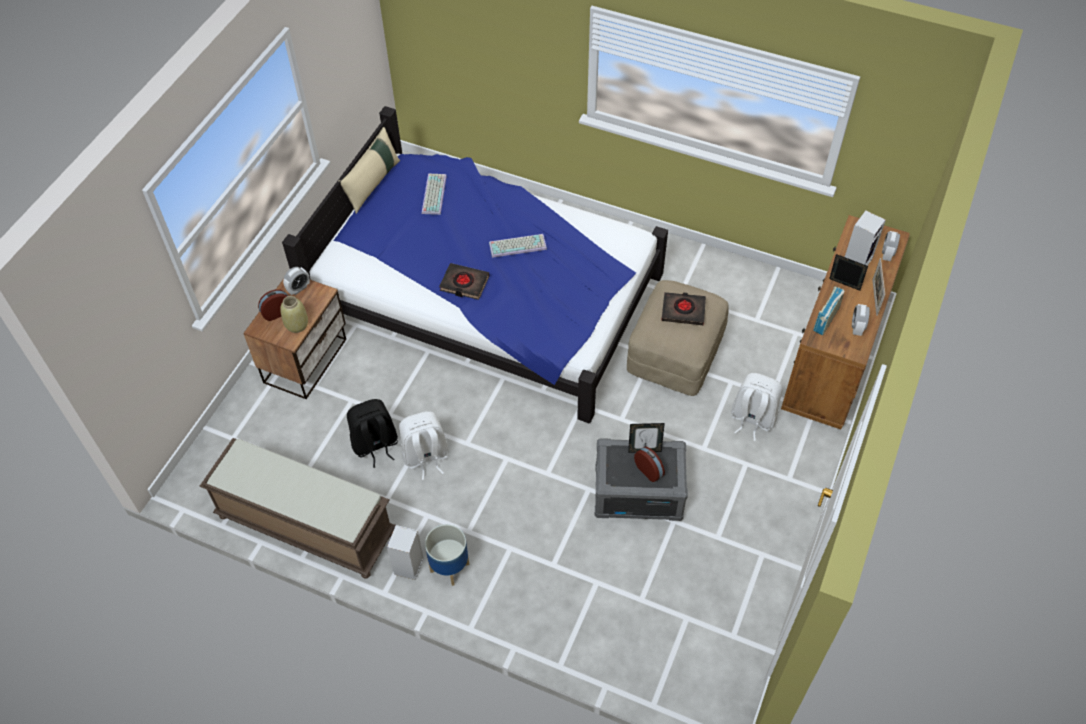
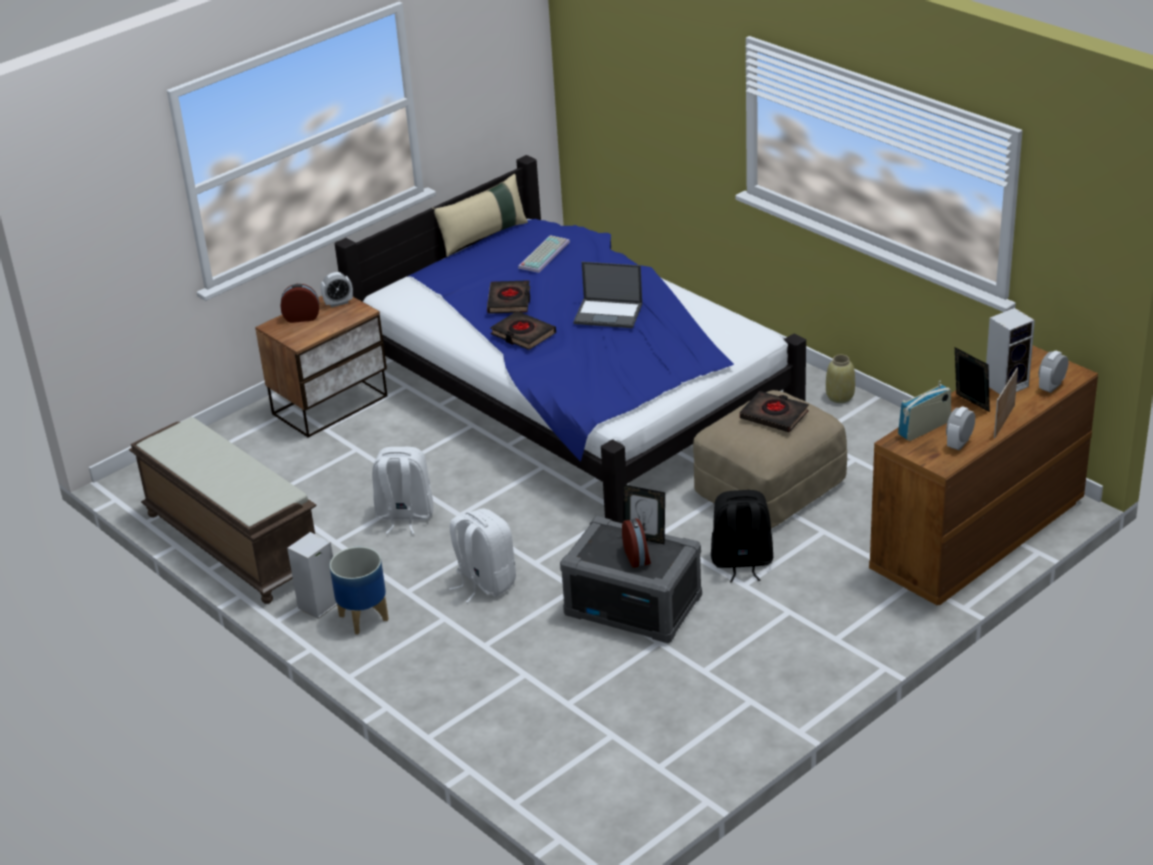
camera: 25 degrees right, 20 degrees down
(296, 325) = (315, 331): beige vase -> beige vase (839, 397)
(375, 445) = (355, 493): black backpack -> black backpack (741, 562)
(434, 250) = (509, 301): none -> black book
(518, 245) = (609, 313): keyboard -> laptop
(752, 418) = (827, 571): white backpack -> white backpack (484, 582)

